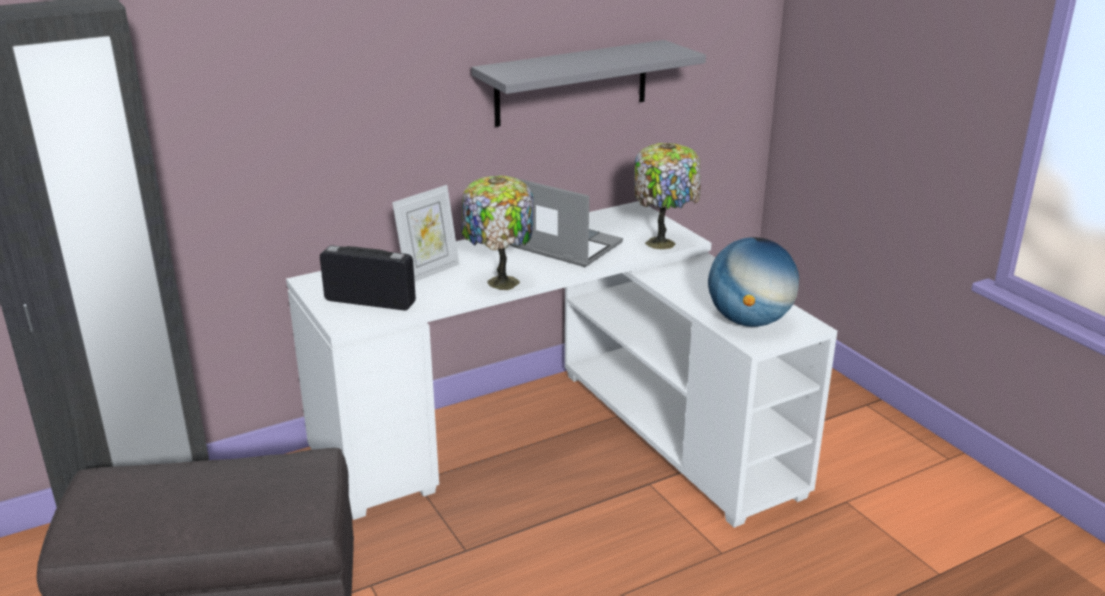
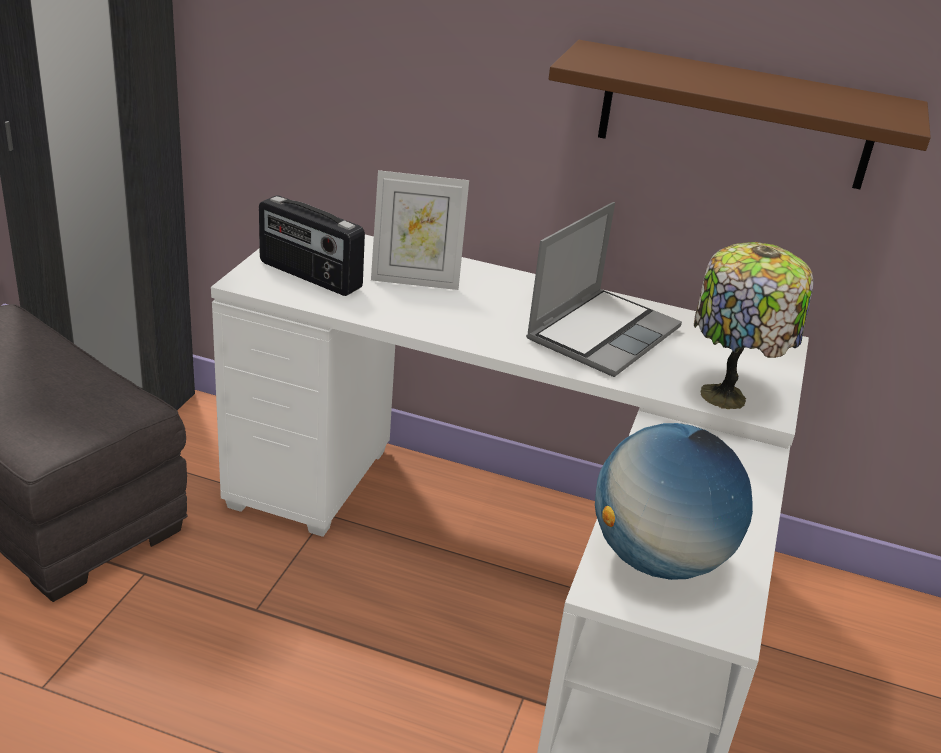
camera: 45 degrees right, 5 degrees up
(370, 301) = (309, 276): radio -> radio turned 150 degrees clockwise
(500, 282) = (454, 329): table lamp -> none
(563, 246) = (602, 333): laptop -> laptop turned 45 degrees clockwise
(572, 83) = (735, 116): grey shelf -> brown shelf

